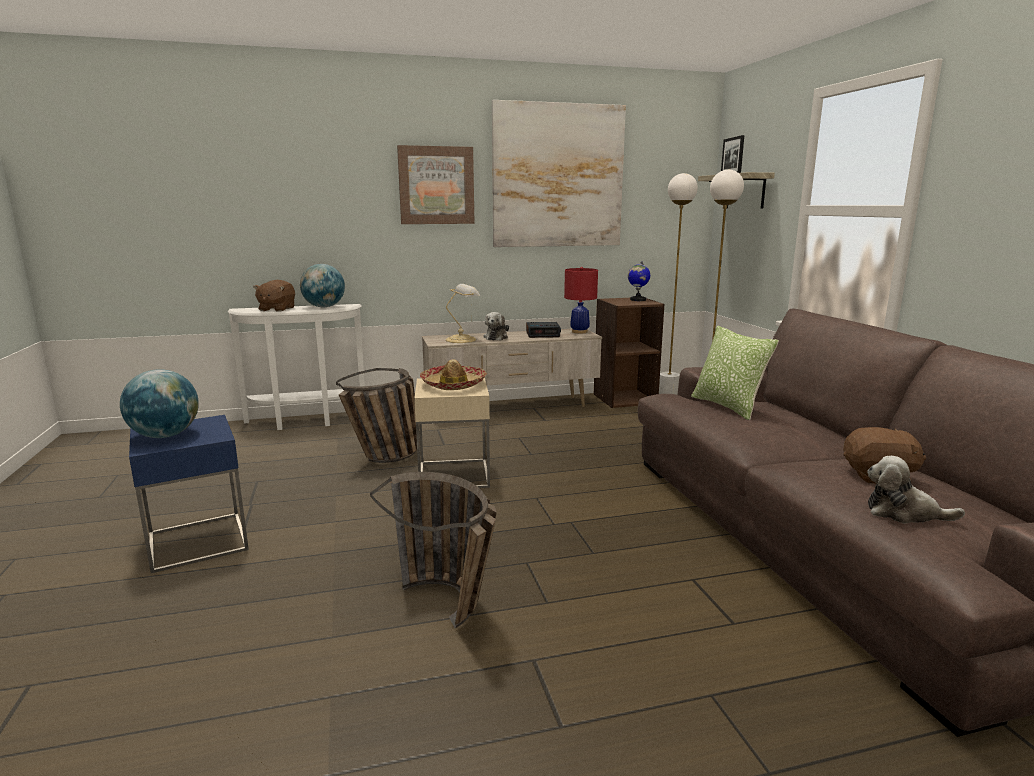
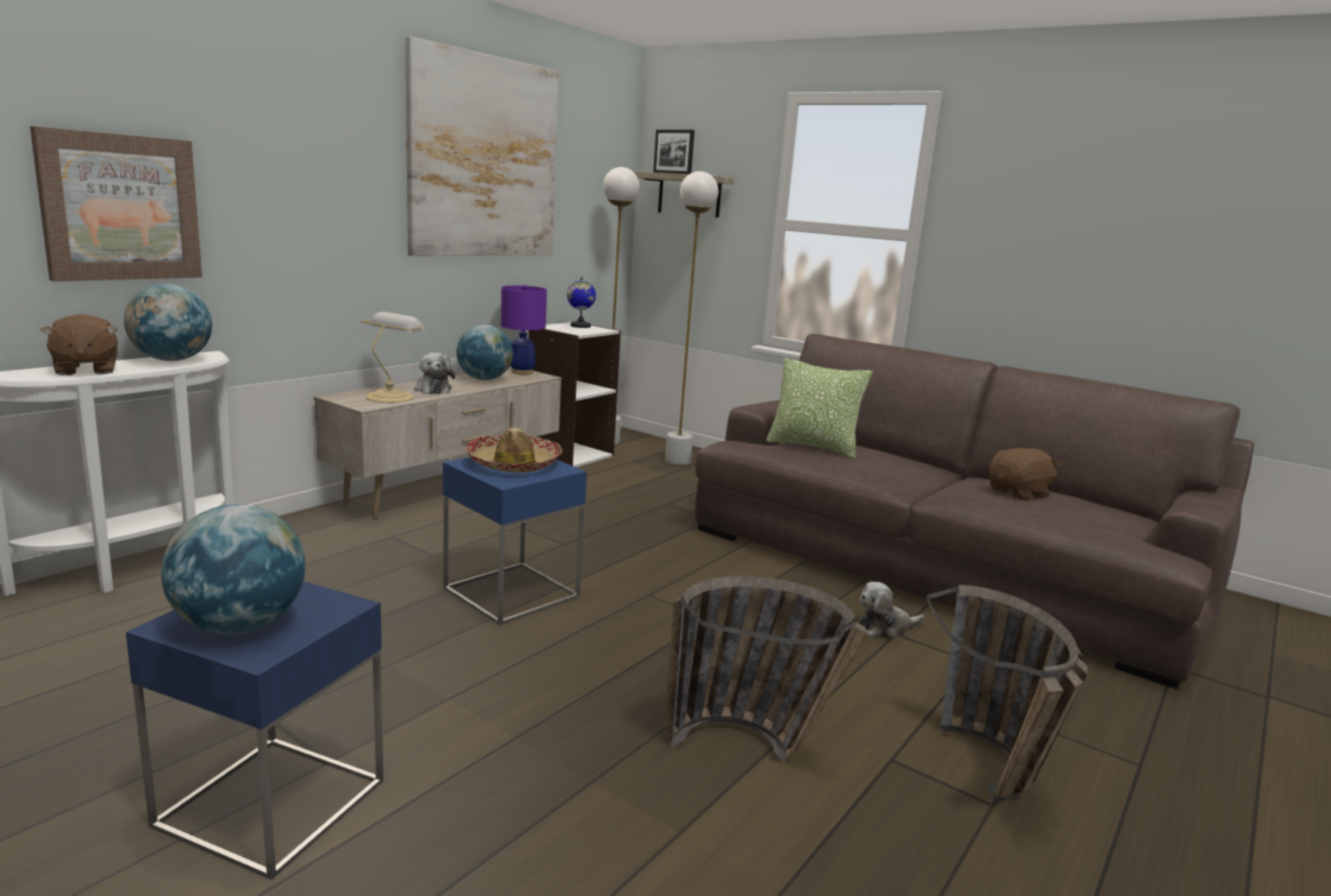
camera: 40 degrees left, 0 degrees up
(386, 458) = (380, 593): basket -> basket (994, 780)
(436, 185) = (331, 158): picture -> picture (120, 207)
(453, 475) = (511, 592): beige side table -> blue side table
(543, 334) = (484, 379): alarm clock -> globe
(579, 332) = (522, 372): red table lamp -> purple table lamp
(624, 398) = (569, 455): brown bookcase -> white bookcase
(904, 513) = (1082, 520): plush toy -> plush toy (885, 628)

